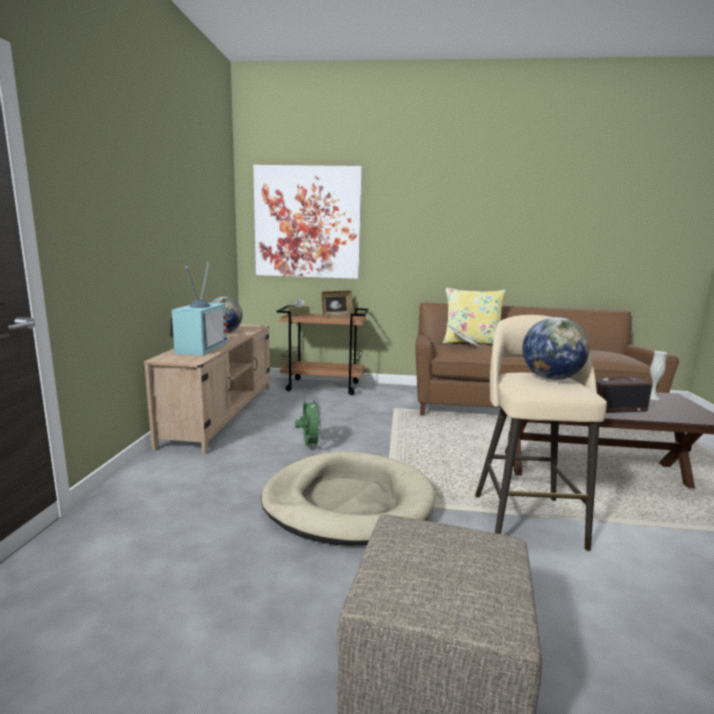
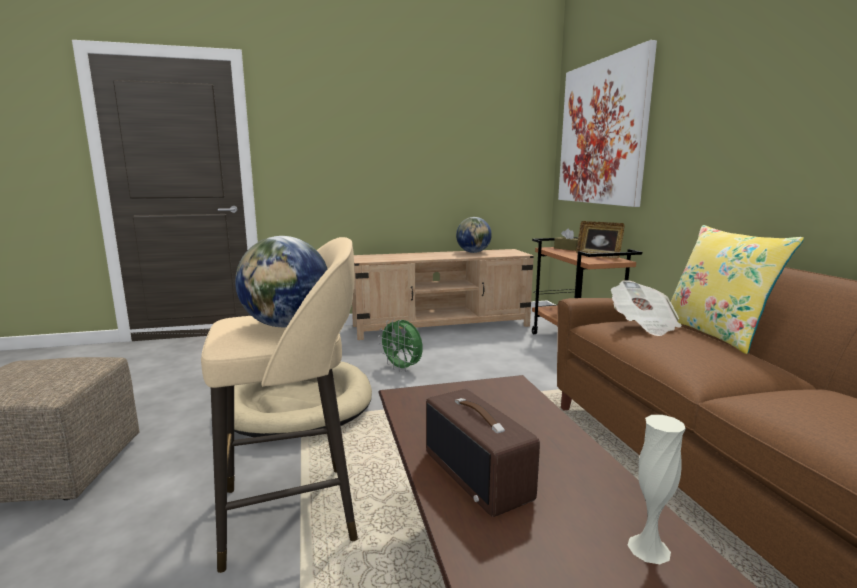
camera: 70 degrees right, 0 degrees up
(199, 347) = (405, 256): television -> none
(309, 446) = (402, 368): green fan -> green fan turned 75 degrees clockwise

